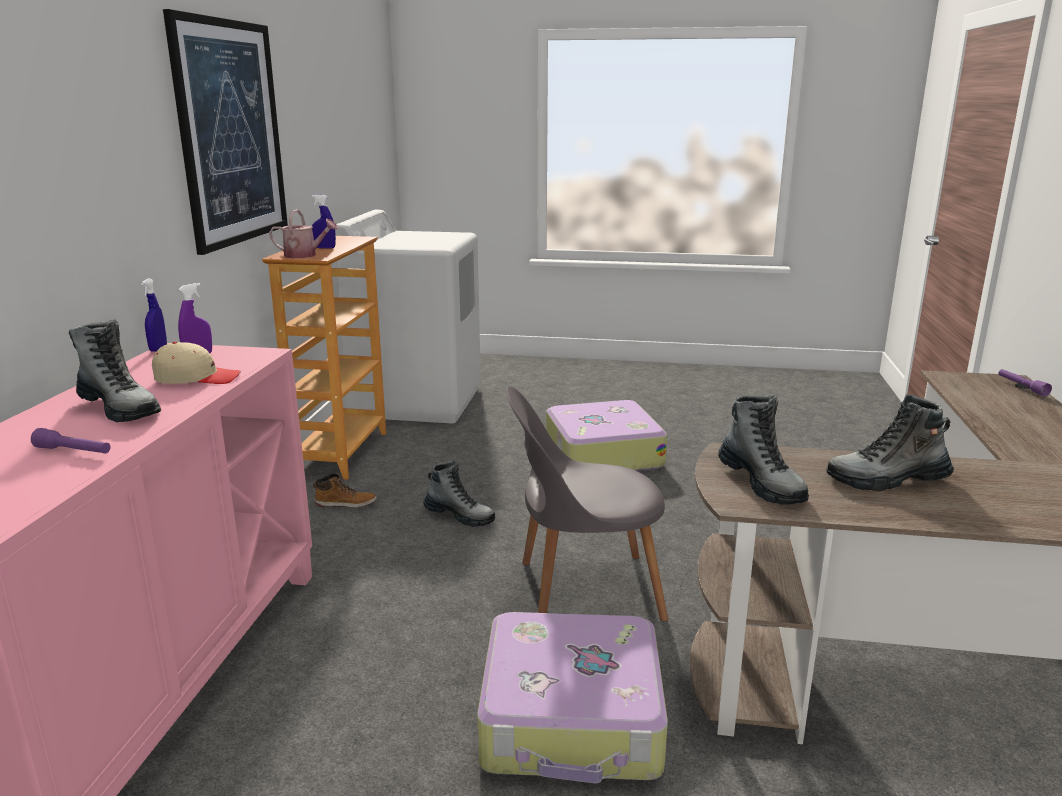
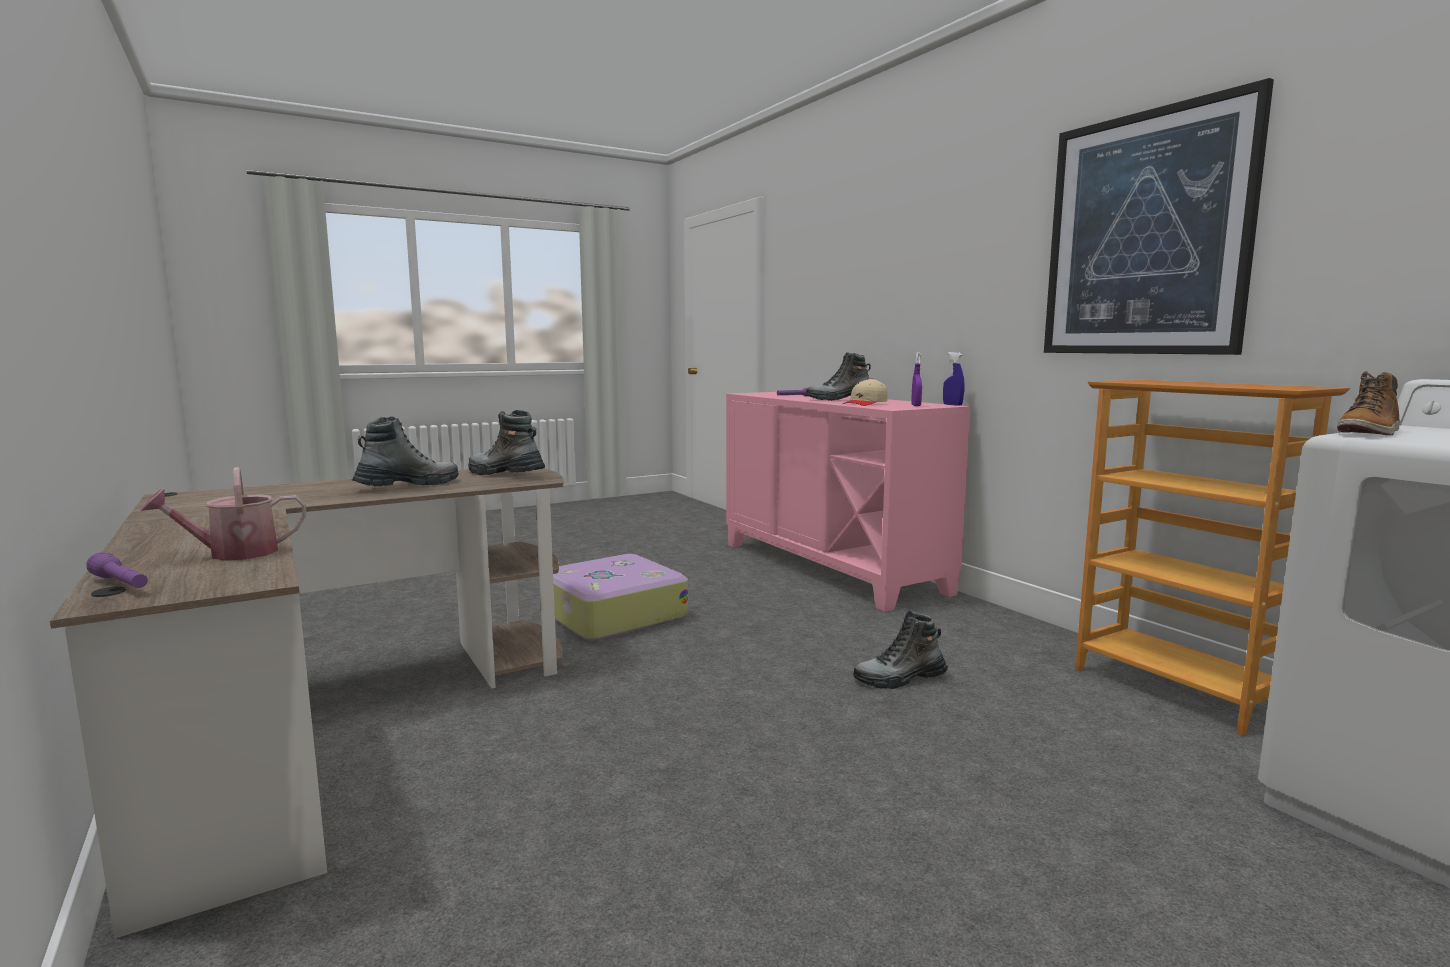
camera: 140 degrees right, 10 degrees down
(305, 255) = (1138, 381): watering can -> watering can (233, 553)
(324, 248) = (1194, 383): blue spray bottle -> none
(346, 503) = (1007, 652): boot -> boot (1369, 433)
(582, 591) = (690, 665): grey chair -> none
(602, 453) = (952, 849): suitcase -> none

